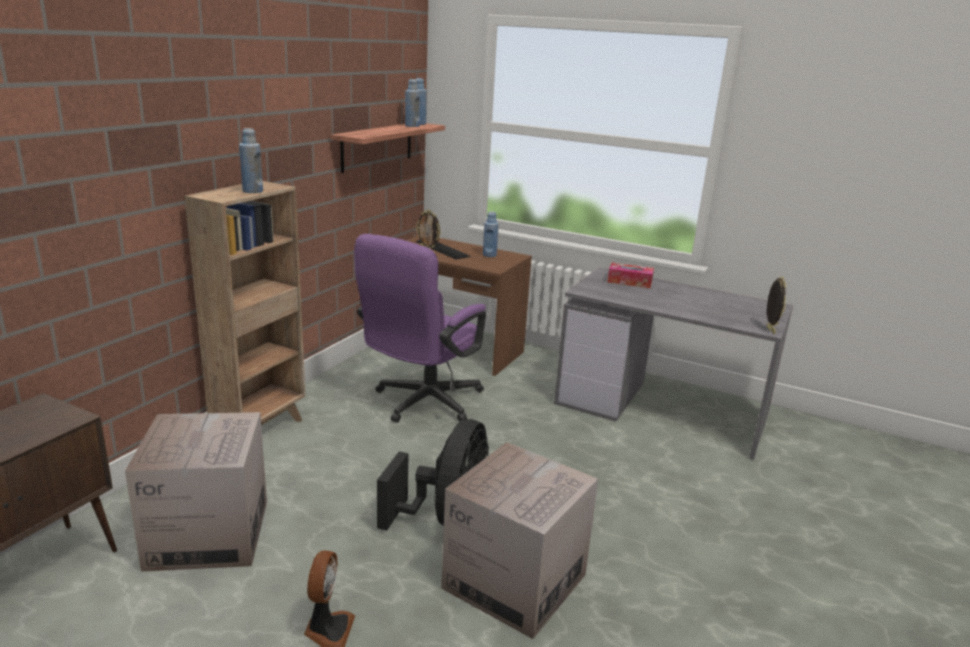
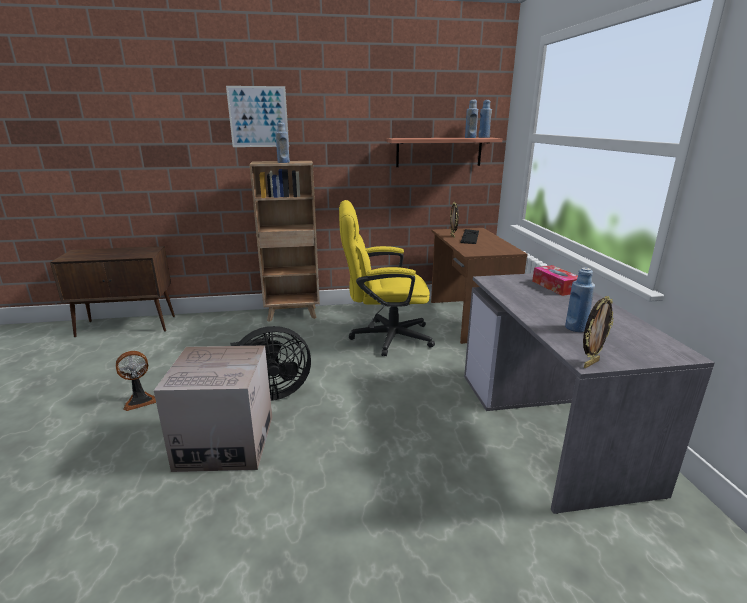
camera: 55 degrees right, 0 degrees up
(184, 118) = (258, 117): none -> picture
(208, 534) = (193, 342): cardboard box -> none
(421, 404) = (383, 337): purple office chair -> yellow office chair
(489, 255) = (492, 246): blue bottle -> blue bottle (575, 328)

